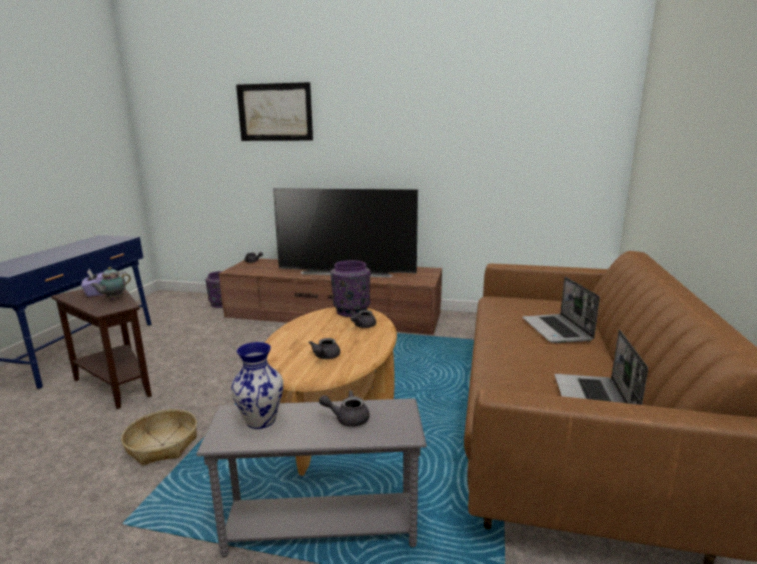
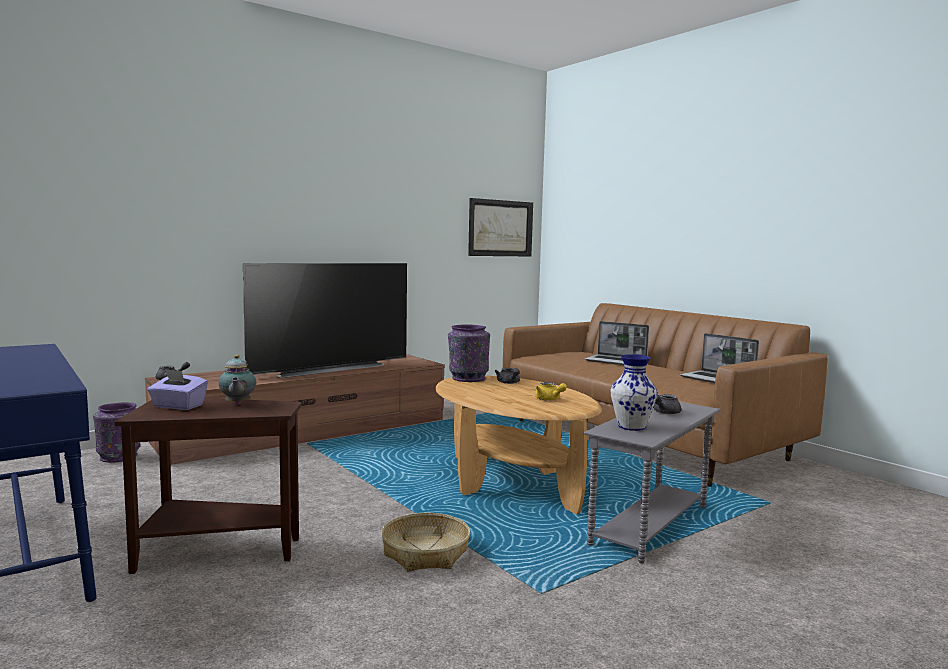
camera: 50 degrees left, 10 degrees down
(275, 112) = (200, 164): picture -> picture (500, 228)
(325, 357) = (549, 399): grey teapot -> yellow teapot

